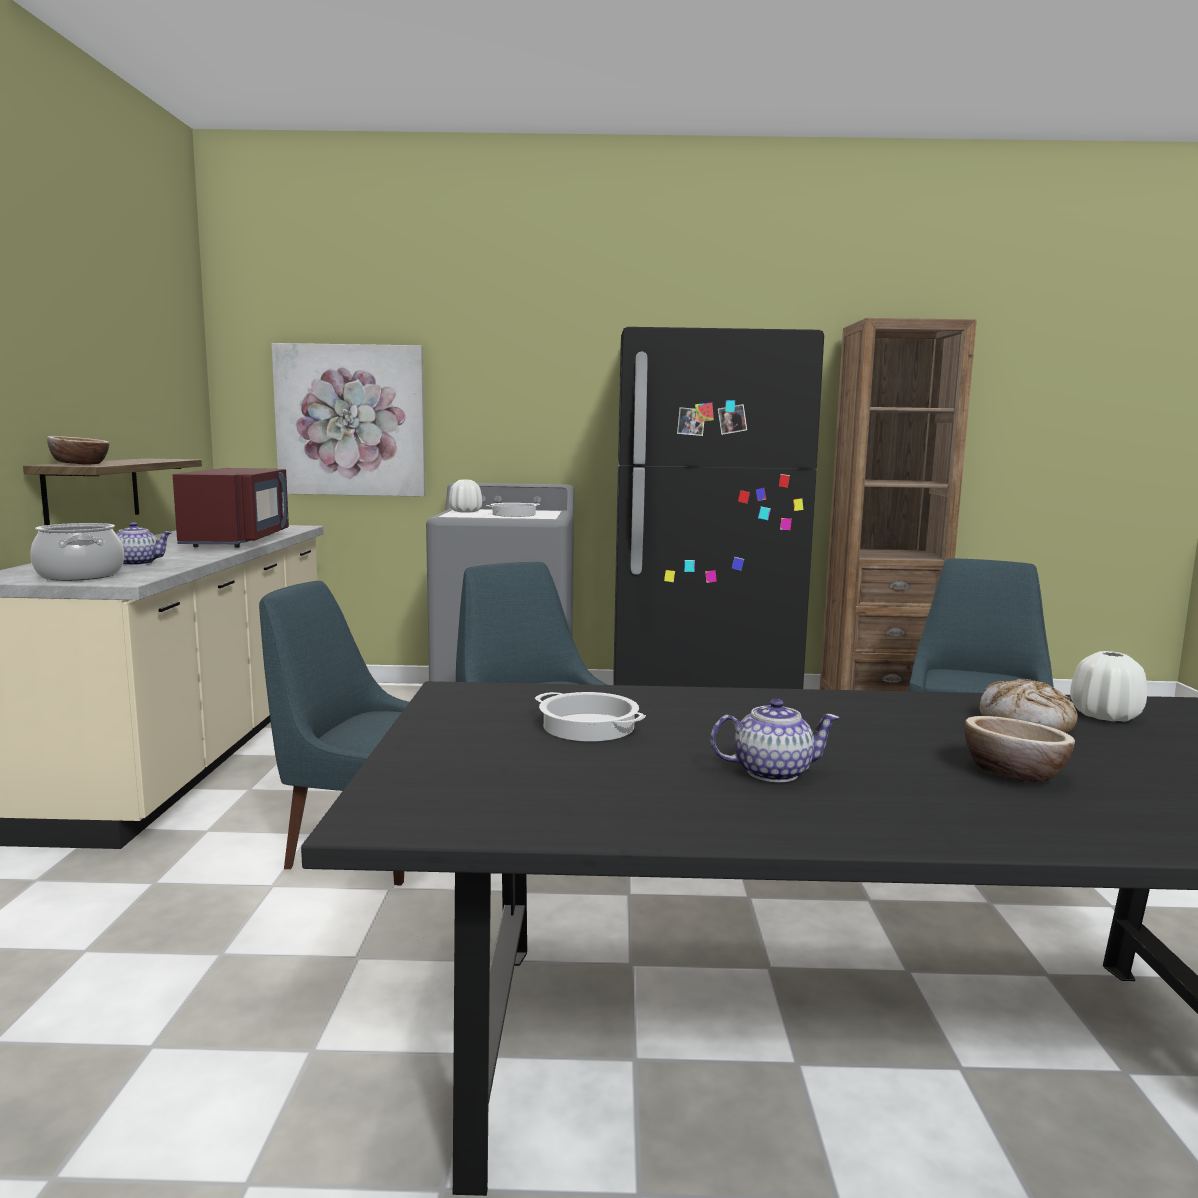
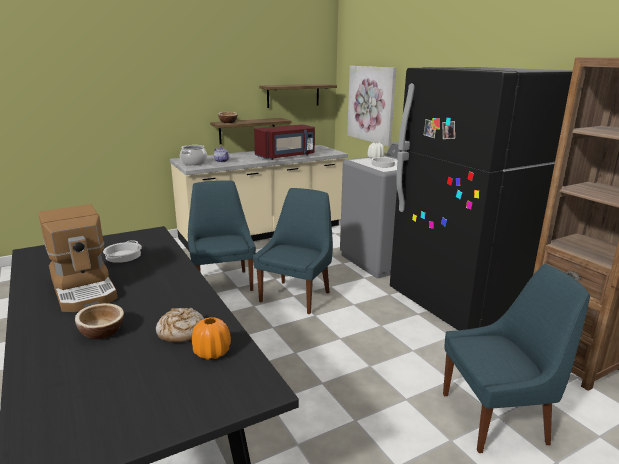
camera: 60 degrees right, 10 degrees up
(157, 404) = (293, 95): none -> shelf
(771, 772) = (85, 289): teapot -> coffee machine
(1104, 716) = (212, 352): white vase -> orange vase

